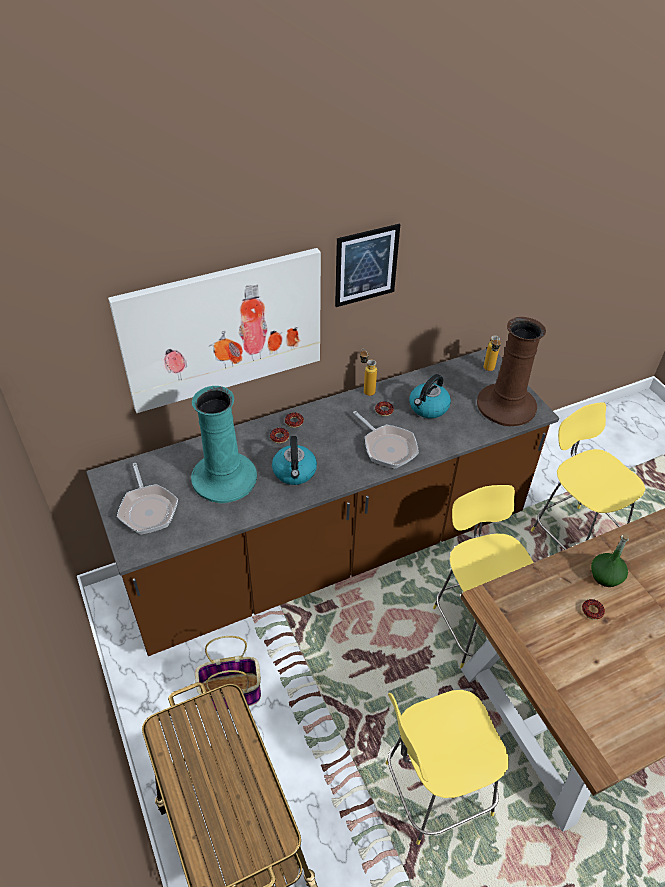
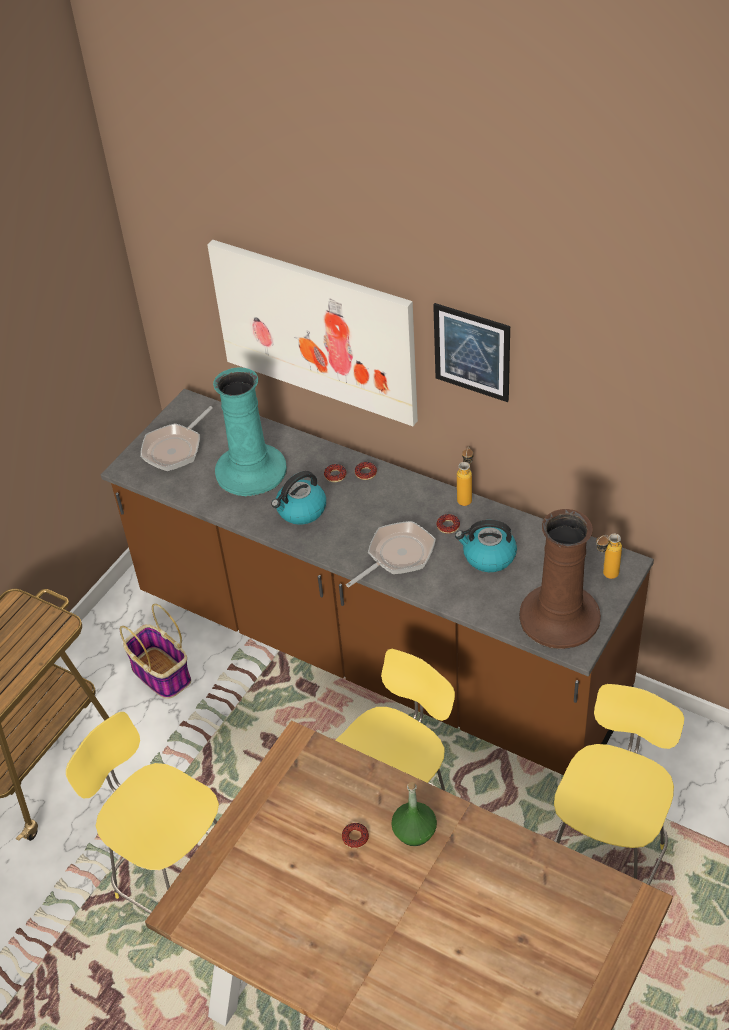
camera: 60 degrees right, 0 degrees up
(387, 447) = (397, 556): frying pan -> frying pan turned 150 degrees counterclockwise

